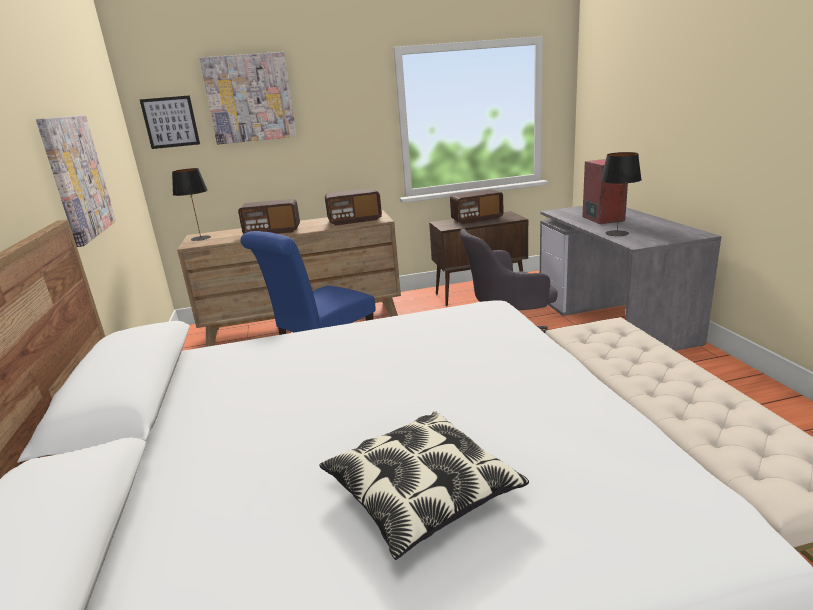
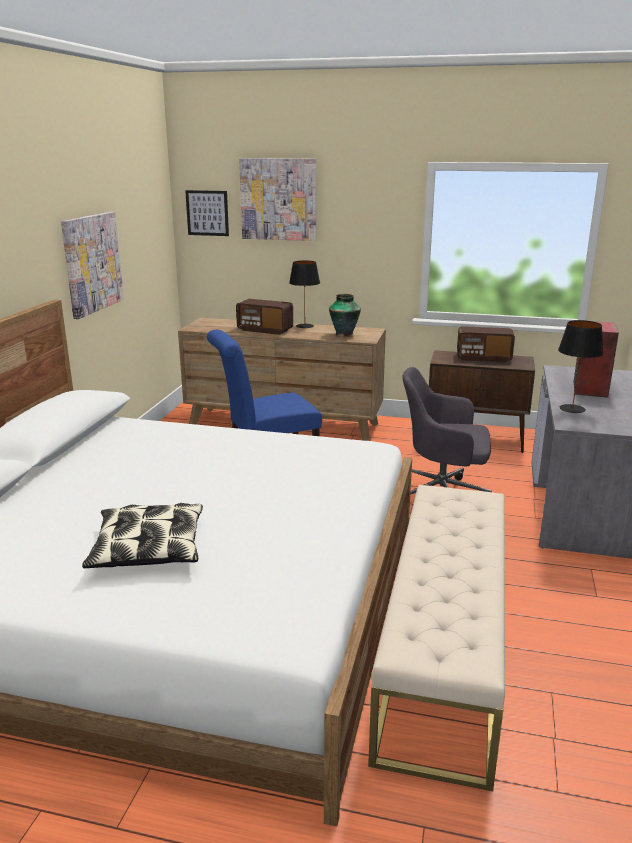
camera: 25 degrees right, 0 degrees up
(200, 238) = (205, 323): black table lamp -> black table lamp (304, 326)
(354, 220) = (344, 334): radio -> vase

